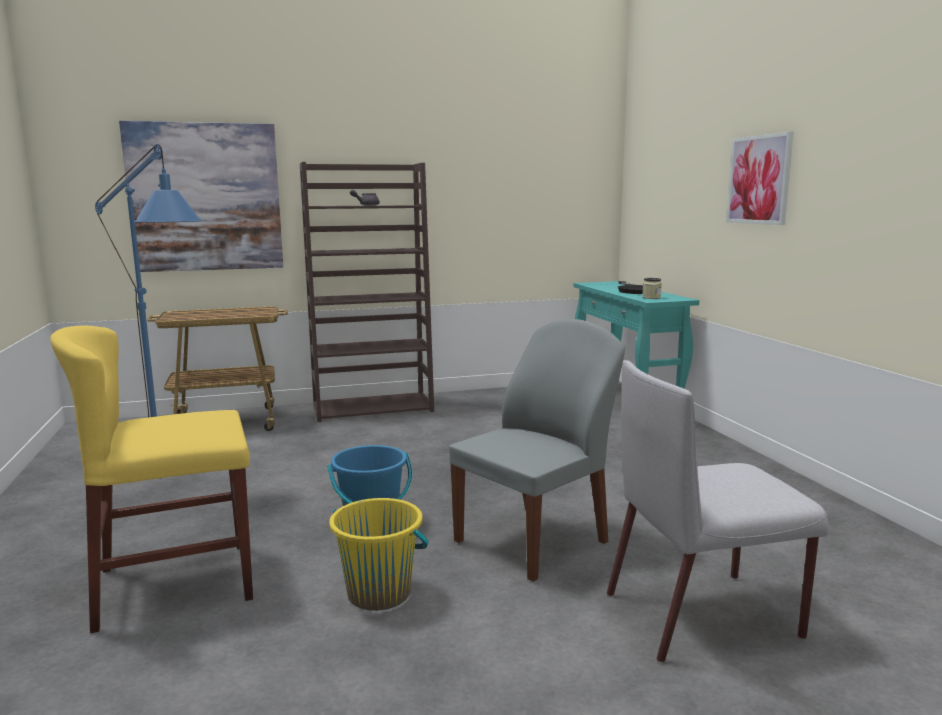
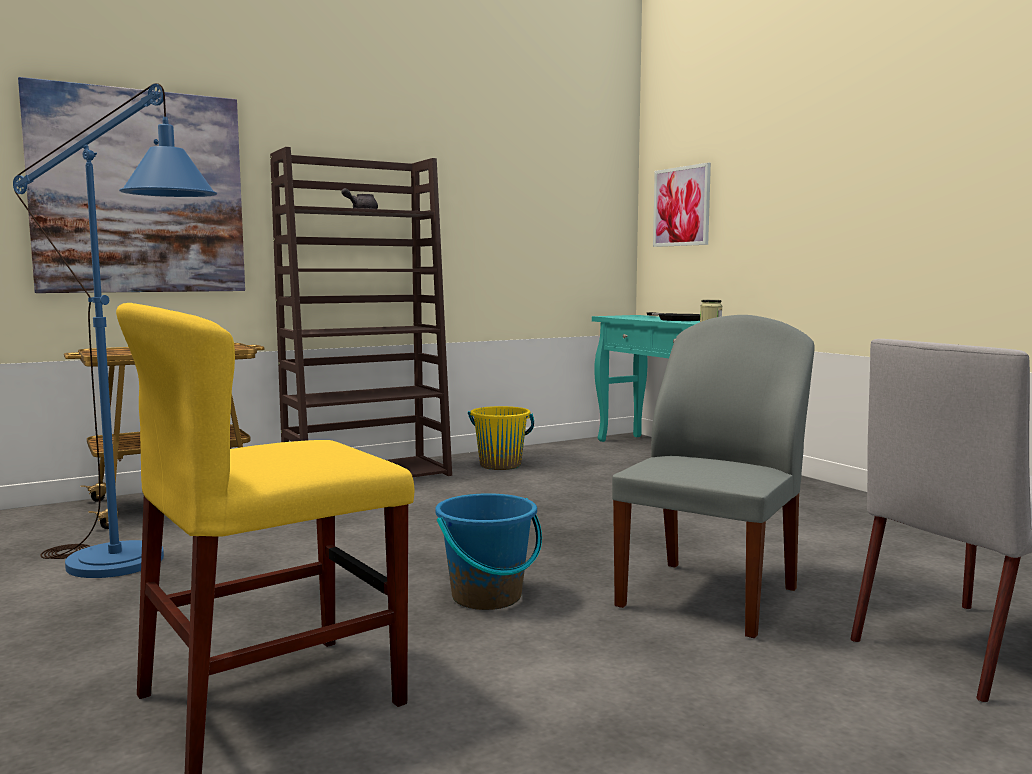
camera: 15 degrees left, 5 degrees down
(379, 593) = (576, 675): yellow bucket -> yellow bucket (500, 465)
(759, 180) = (844, 180): picture -> picture (682, 206)

